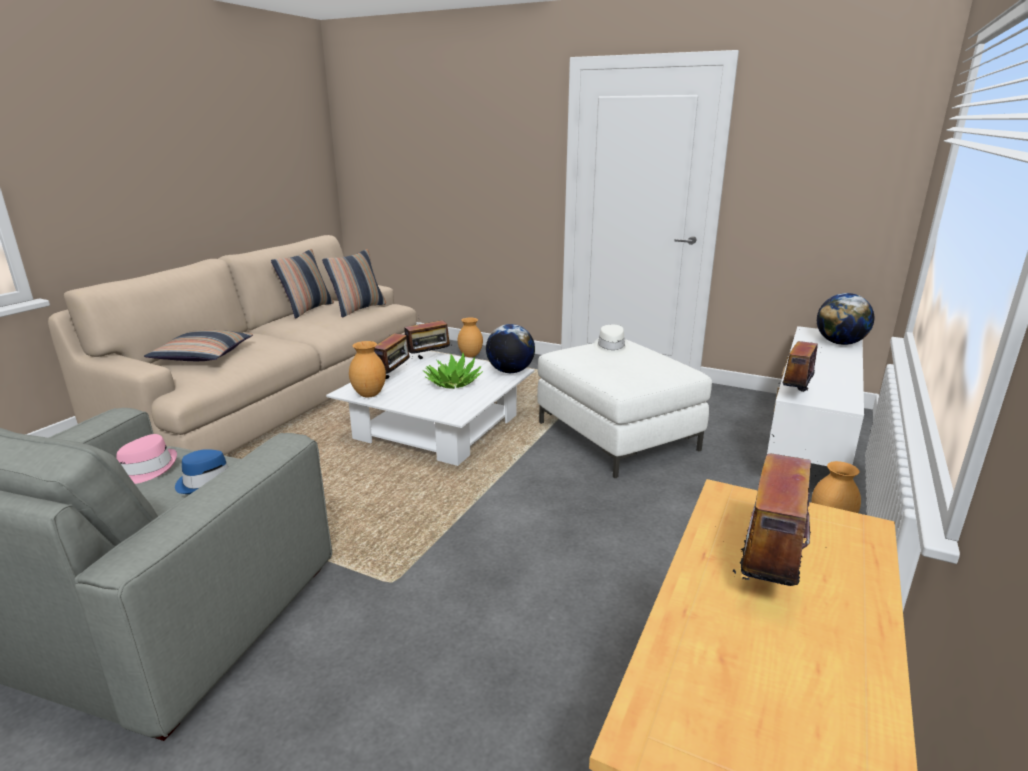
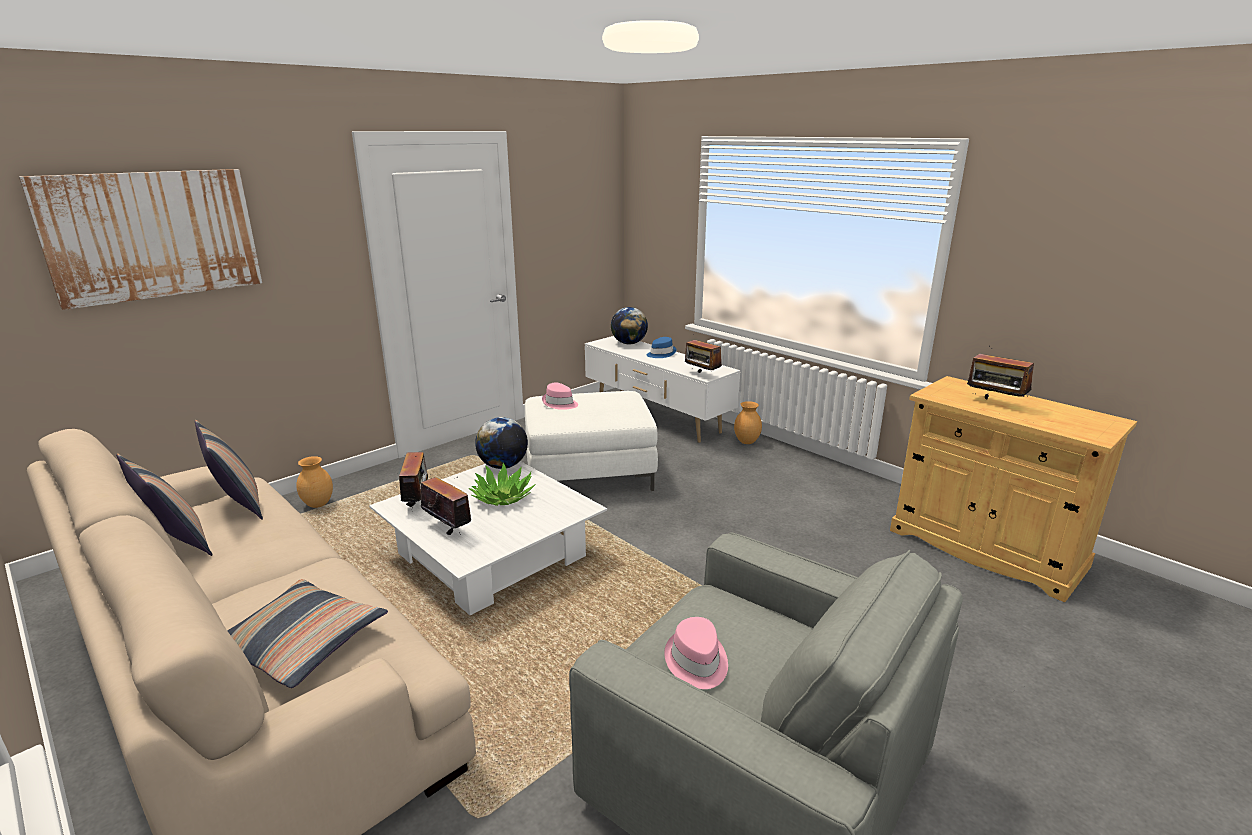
camera: 70 degrees left, 0 degrees up
(206, 482) = (739, 617): blue hat -> blue hat (661, 354)
(368, 395) = (487, 549): brown vase -> none
(431, 134) = (153, 235): none -> picture
(611, 348) = (560, 403): white hat -> pink hat

